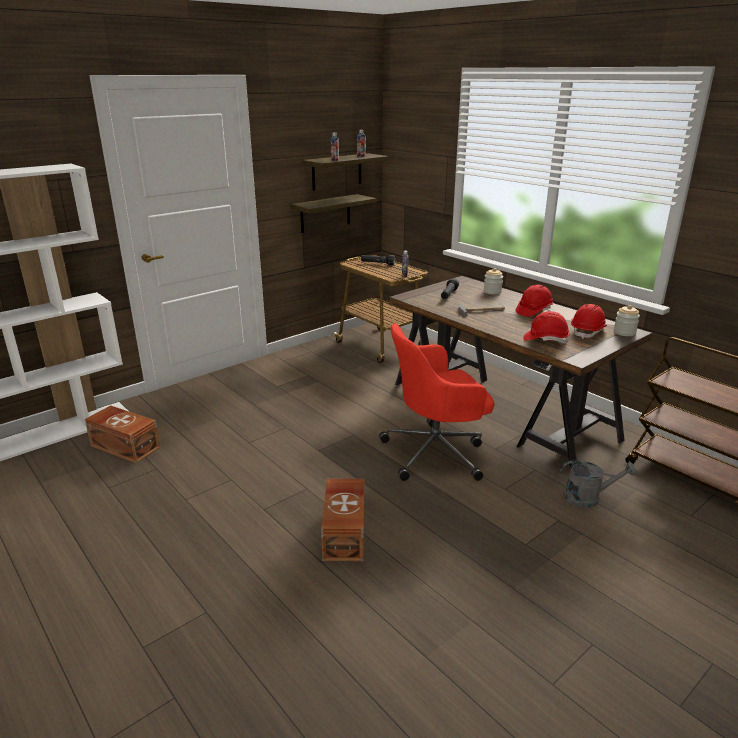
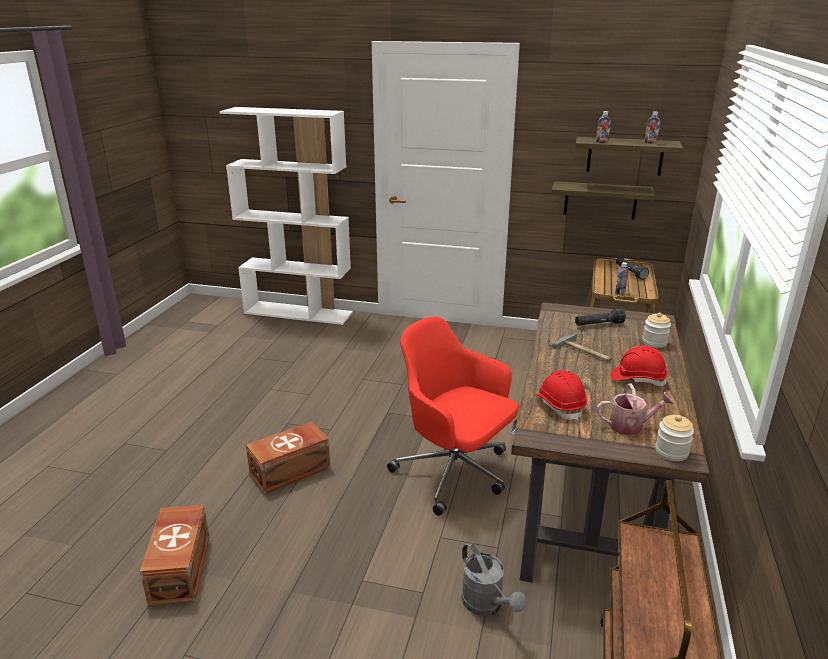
camera: 55 degrees right, 0 degrees up
(125, 446) = (306, 340): brown storage box -> brown storage box (182, 567)
(588, 331) = (631, 426): red hard hat -> watering can

